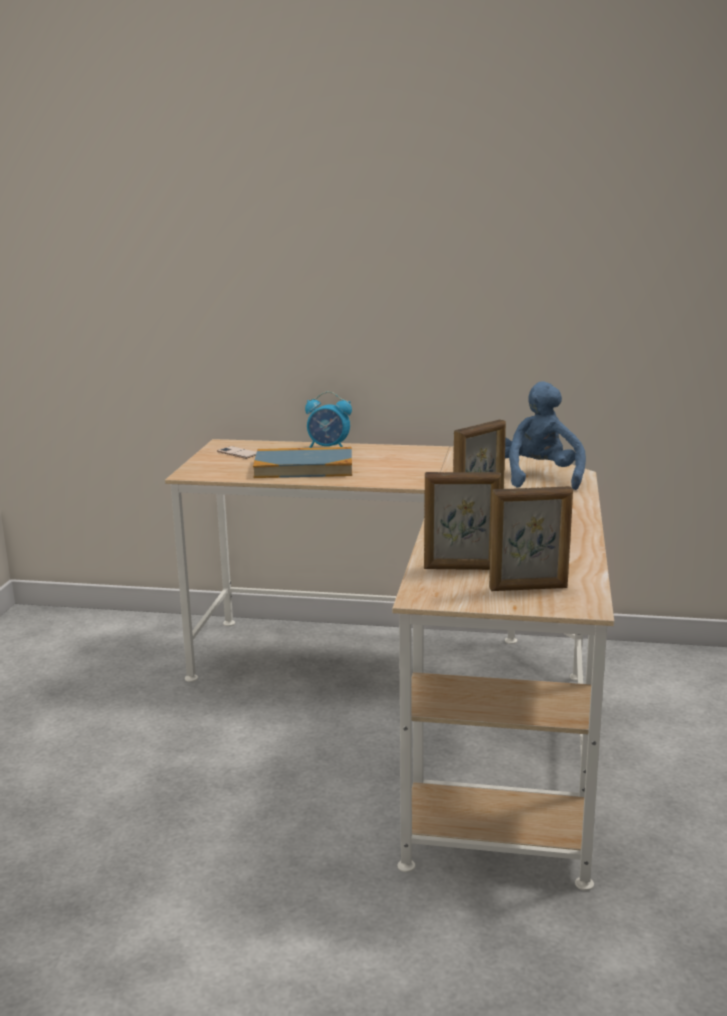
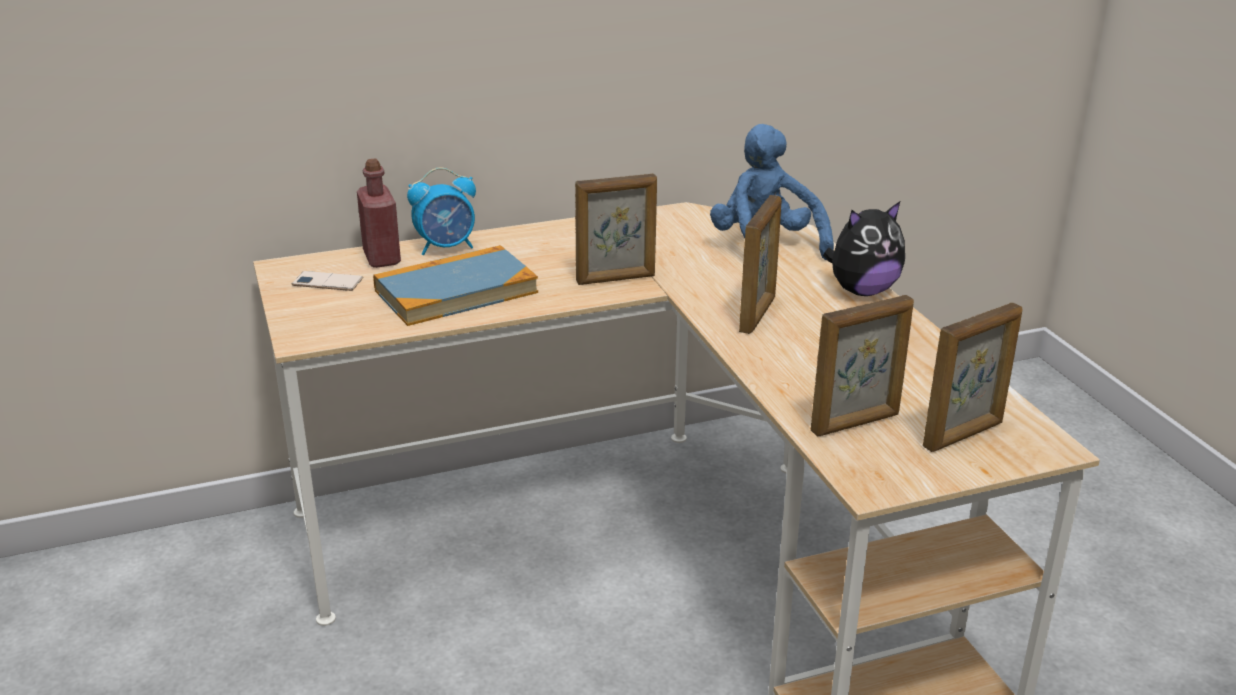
camera: 30 degrees left, 10 degrees up
(284, 447) = (382, 258): none -> red bottle
(411, 477) = (616, 279): none -> picture frame
(575, 508) = (862, 290): none -> plush toy

